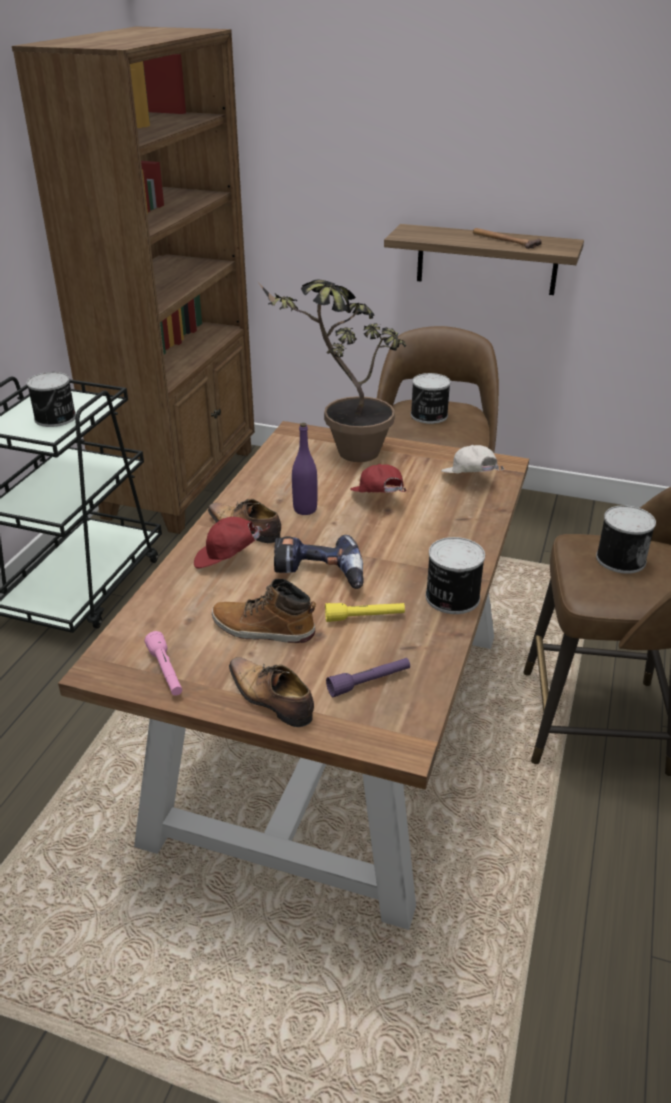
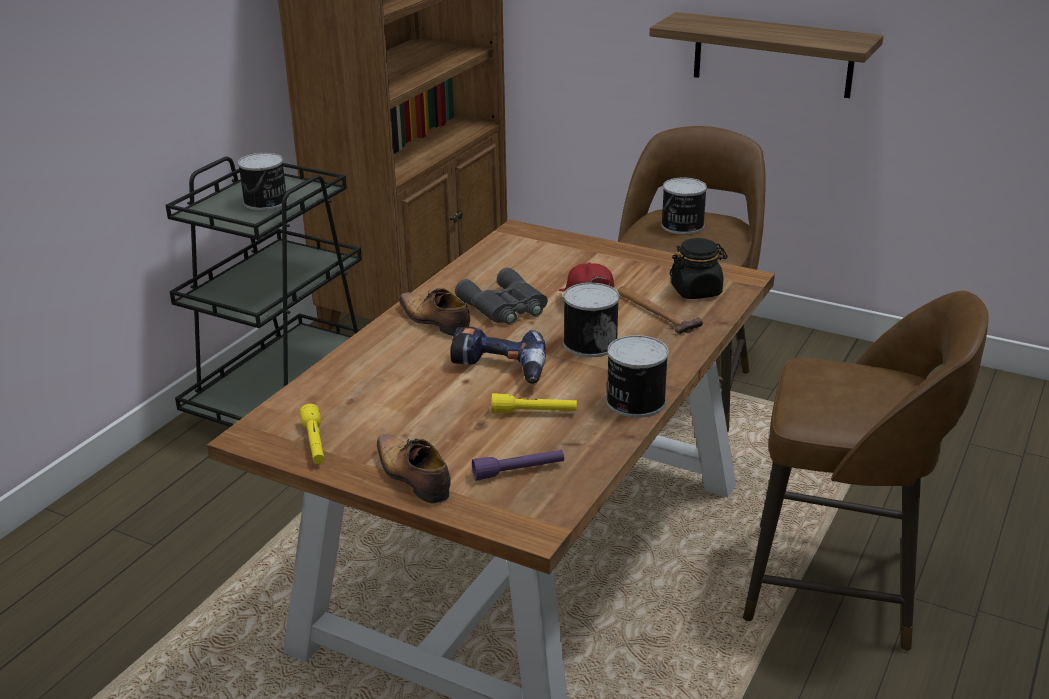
camera: 10 degrees right, 5 degrees down
(166, 671) = (315, 443): pink flashlight -> yellow flashlight
(227, 560) = (407, 349): red cap -> none
(263, 629) = (424, 415): boot -> none
(305, 509) = (504, 307): purple bottle -> grey binoculars
(342, 452) = (564, 254): potted plant -> none
(469, 480) = (696, 291): white cap -> black jar
(504, 240) = (787, 33): hammer -> hammer (655, 312)
(619, 558) = (850, 384): can -> can (589, 343)

